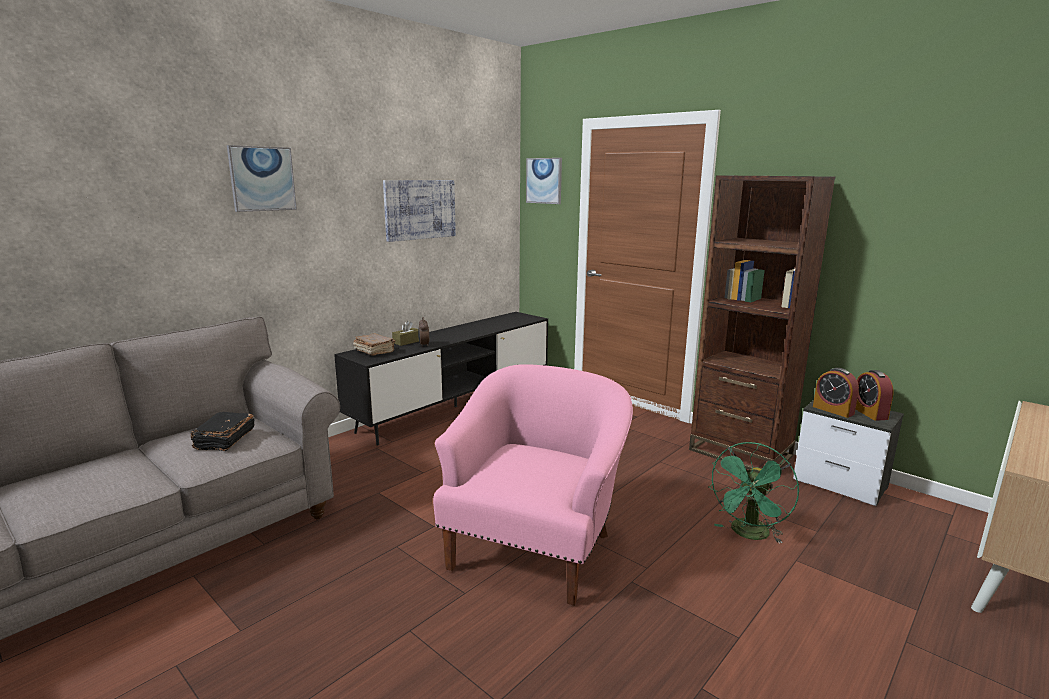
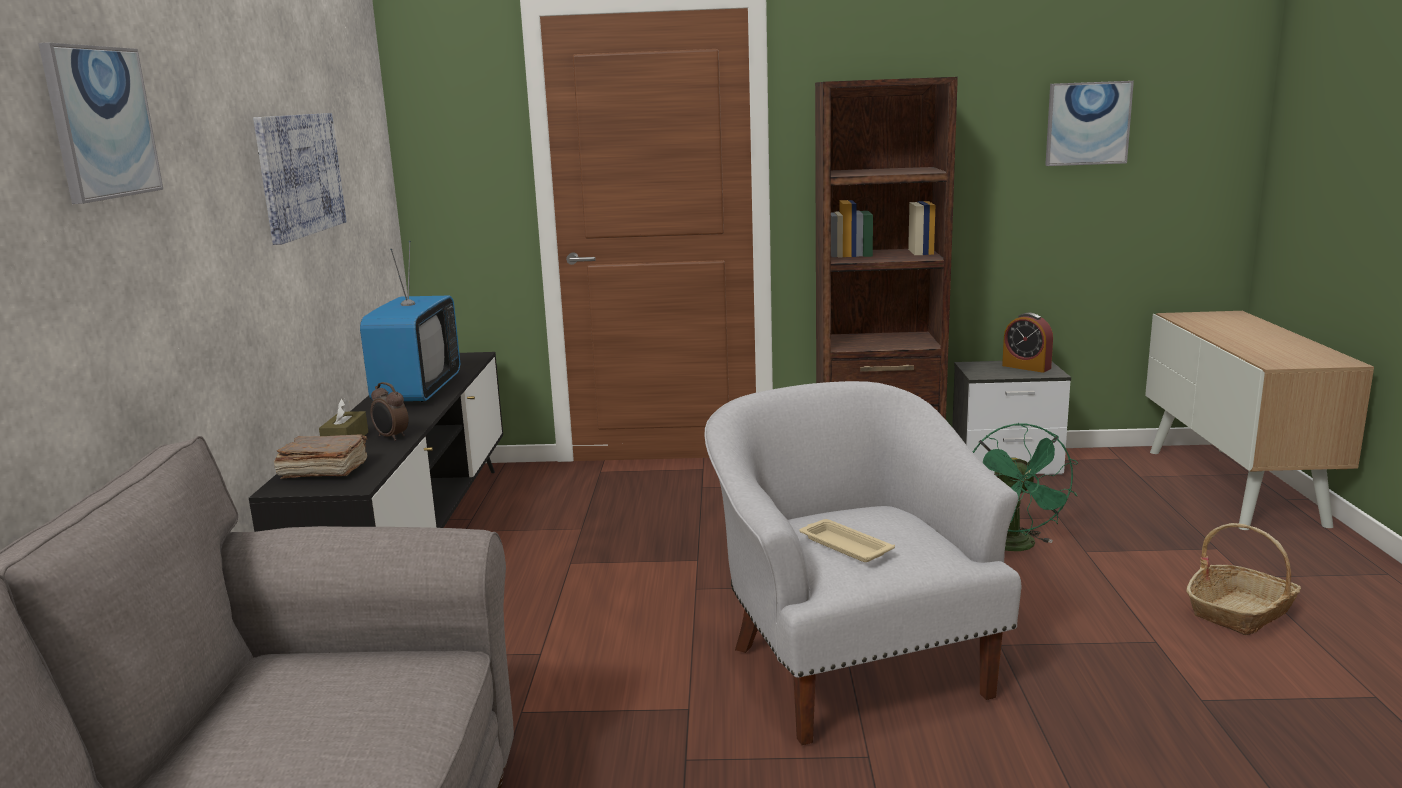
camera: 40 degrees left, 0 degrees up
(224, 440) = (349, 700): black book -> none
(477, 328) = (417, 391): none -> television
(507, 467) = (844, 546): none -> beige tray
(535, 548) = (853, 665): pink armchair -> white armchair
(544, 180) = (446, 108): picture -> picture (1087, 123)
(833, 410) = (996, 374): alarm clock -> none
(848, 659) = (1241, 612): none -> basket

